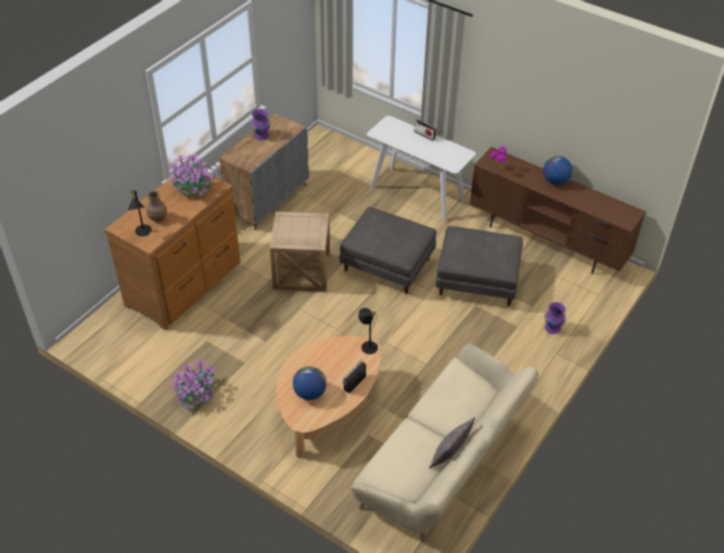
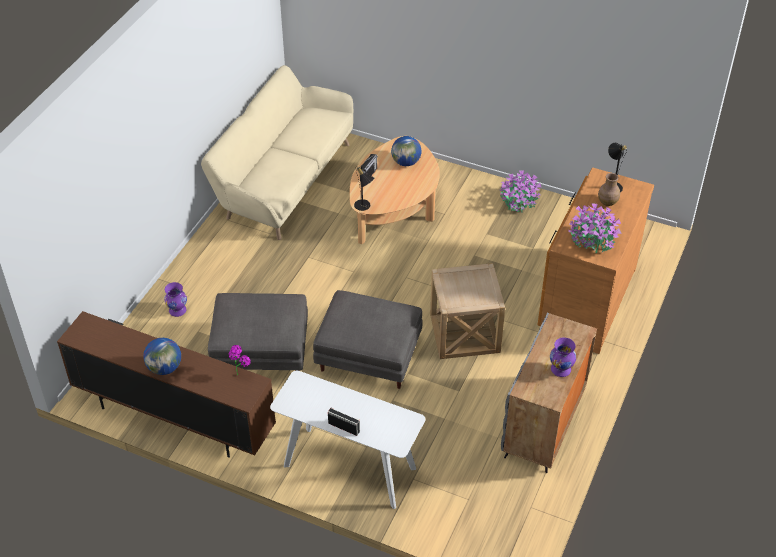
camera: 170 degrees right, 0 degrees up
(449, 455) = (277, 136): pillow -> none

